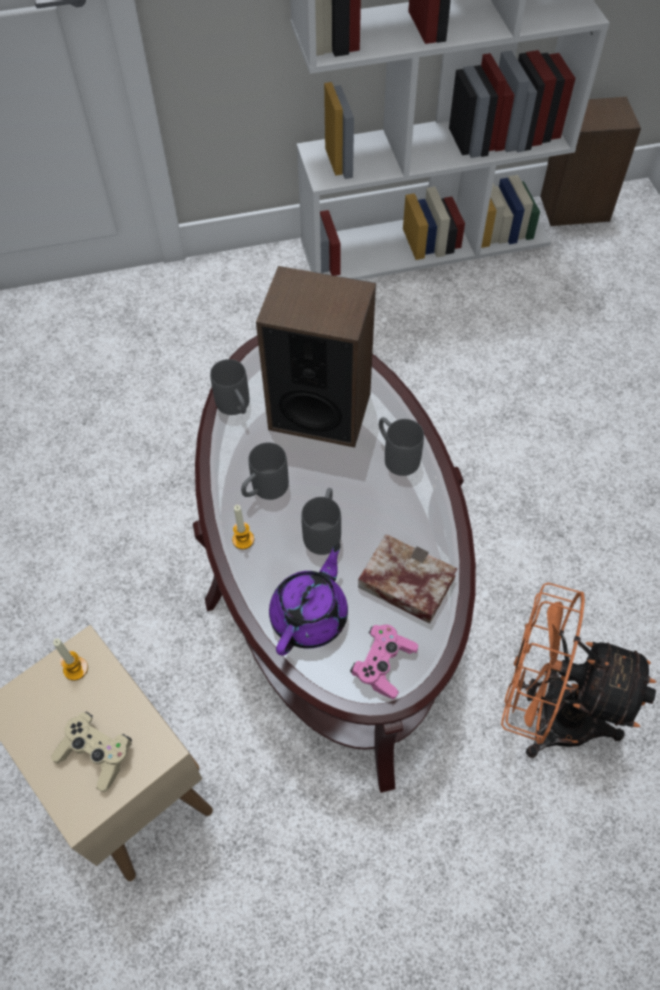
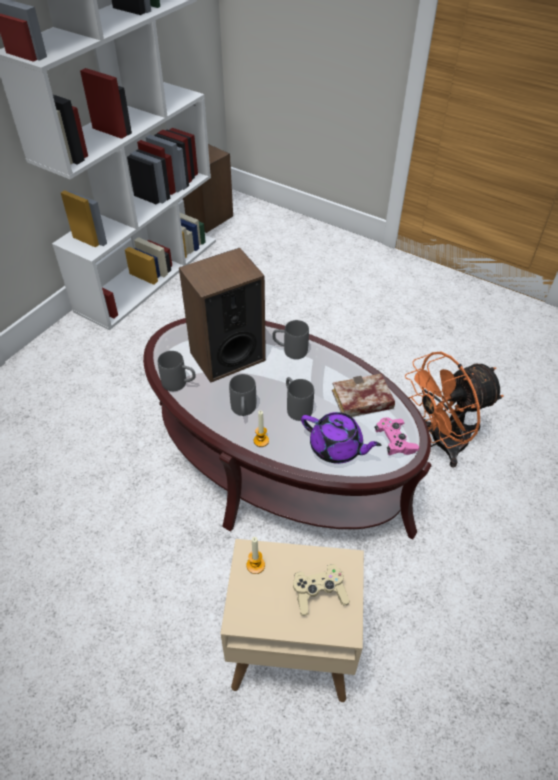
camera: 45 degrees left, 10 degrees down
(310, 615) = (336, 448): purple teapot -> purple teapot turned 135 degrees clockwise

